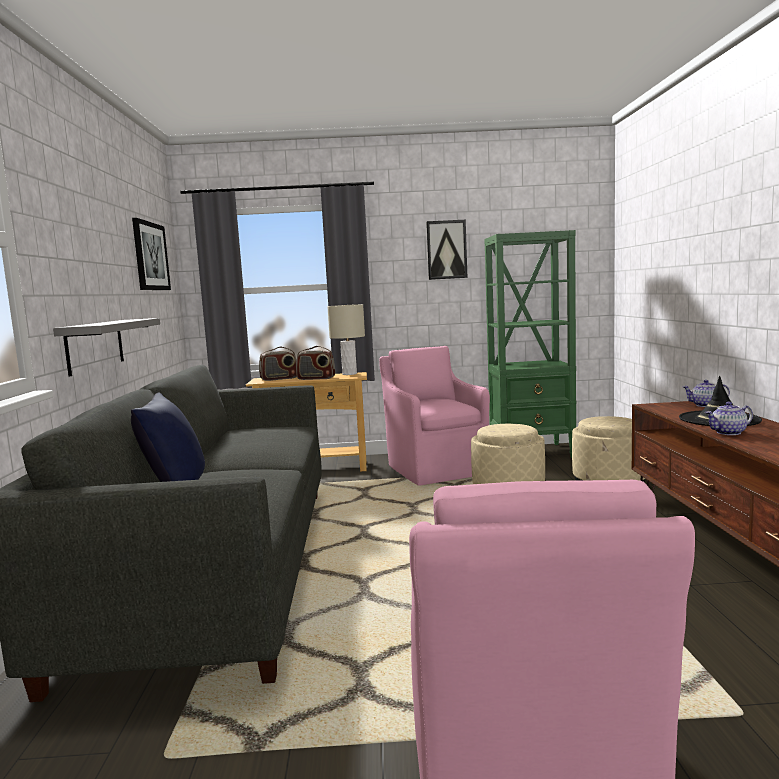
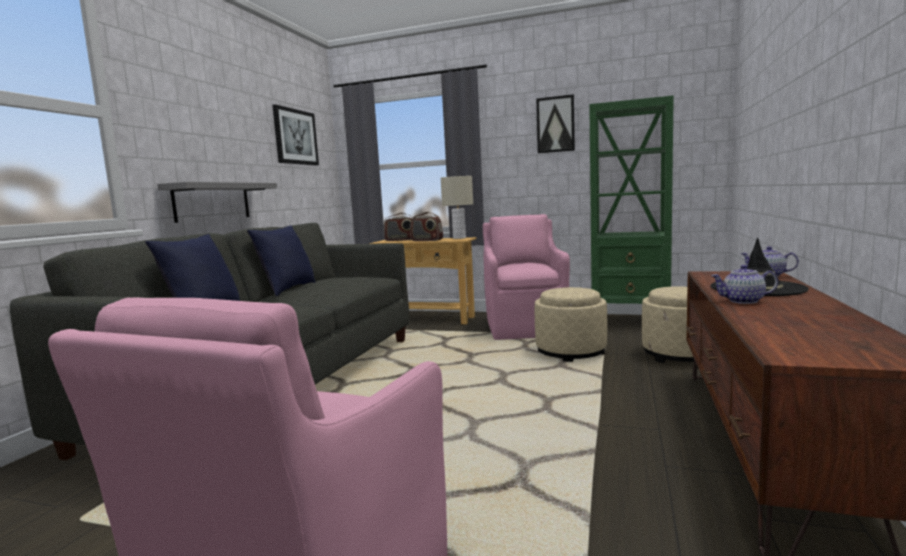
camera: 20 degrees right, 0 degrees up
(211, 451) = (287, 289): none -> blue pillow

